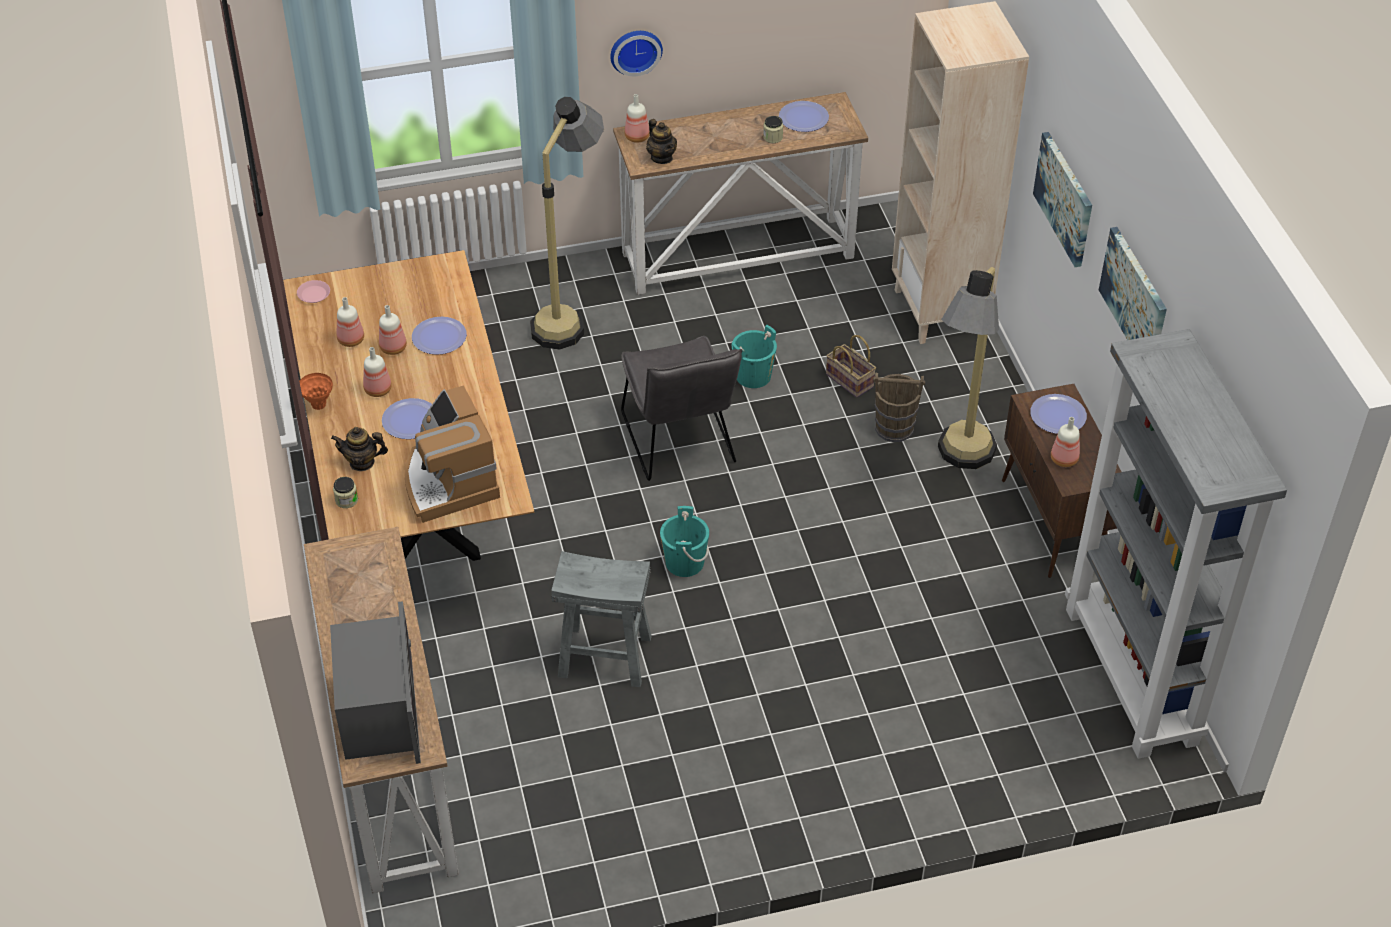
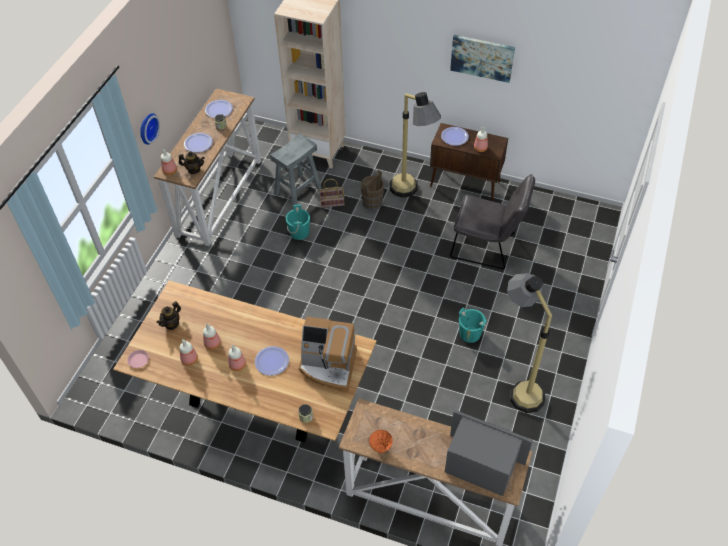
camera: 55 degrees left, 5 degrees up
(318, 405) = (225, 397): orange vase -> orange vase (380, 449)
(362, 462) = (284, 397): teapot -> teapot (172, 324)
(439, 337) = (223, 320): plate -> plate (198, 143)
(570, 315) = (197, 278): floor lamp -> floor lamp (517, 385)
(604, 657) = (423, 376): grey stool -> grey stool (298, 191)
(680, 444) = (317, 280): grey chair -> grey chair (487, 247)
(684, 562) = (390, 316): turquoise bucket -> turquoise bucket (470, 334)
(1064, 198) = (395, 48): picture -> none
(1132, 676) = (560, 206): grey bookcase -> none

